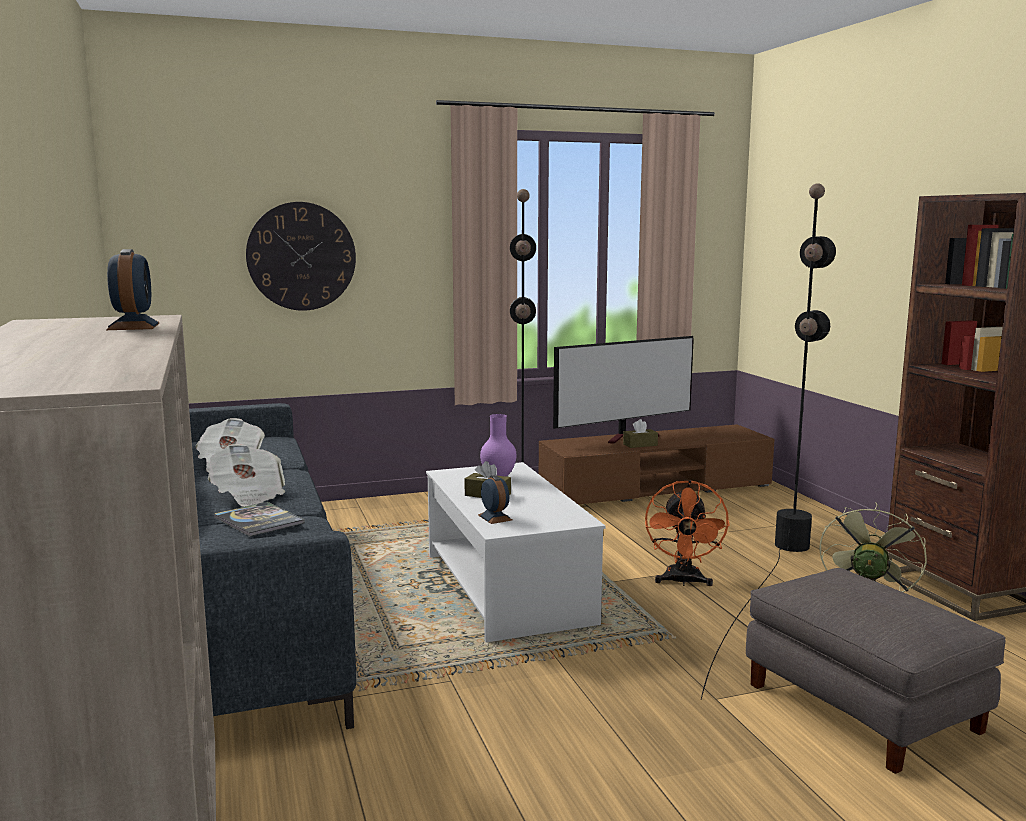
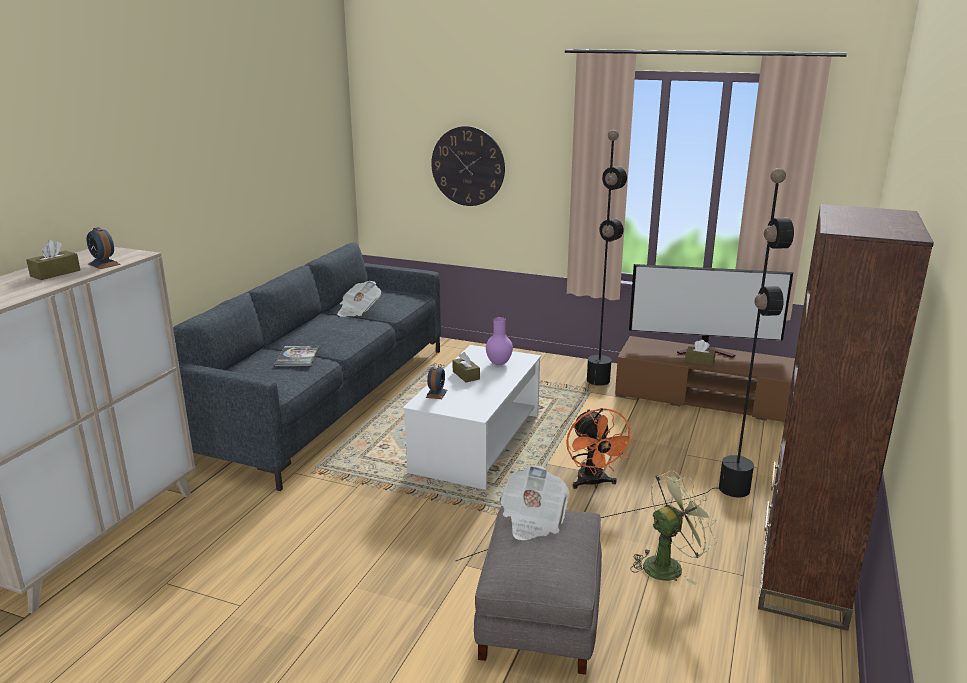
camera: 40 degrees right, 10 degrees up
(78, 338) = (55, 273): none -> brown tissue box
(133, 326) = (104, 264): alarm clock -> alarm clock turned 105 degrees clockwise
(248, 495) = (325, 337): newspaper -> newspaper (532, 520)
(683, 582) = (593, 483): orange fan -> orange fan turned 60 degrees counterclockwise

